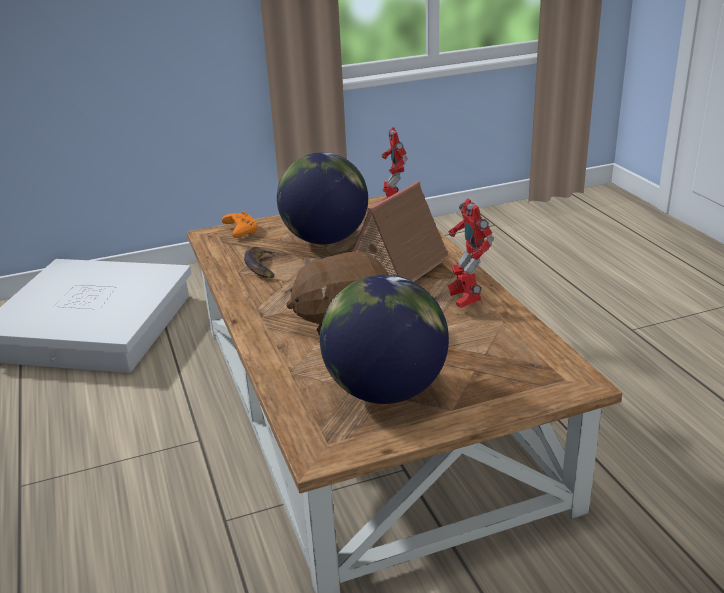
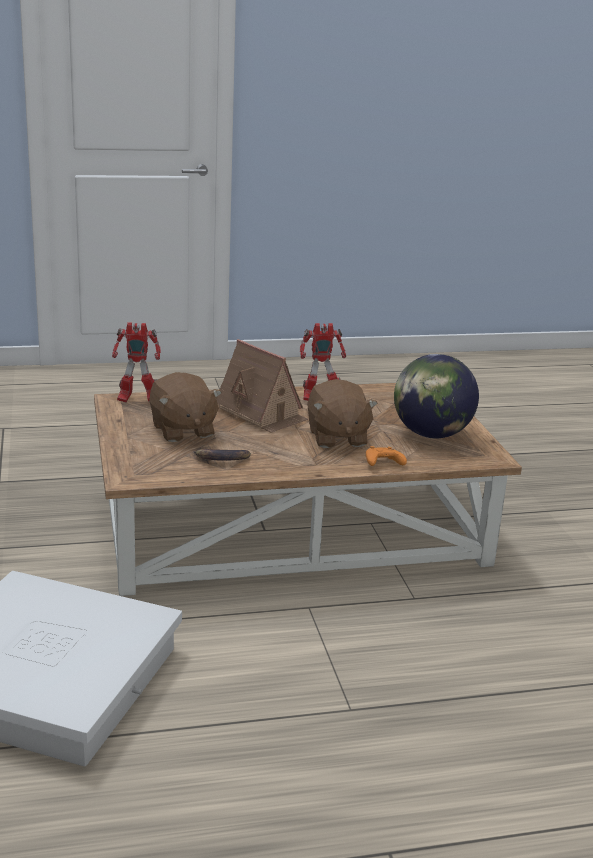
camera: 85 degrees left, 5 degrees down
(240, 230) = (129, 464): orange game controller -> orange game controller (382, 464)
(325, 240) = (182, 430): globe -> brown plush toy

